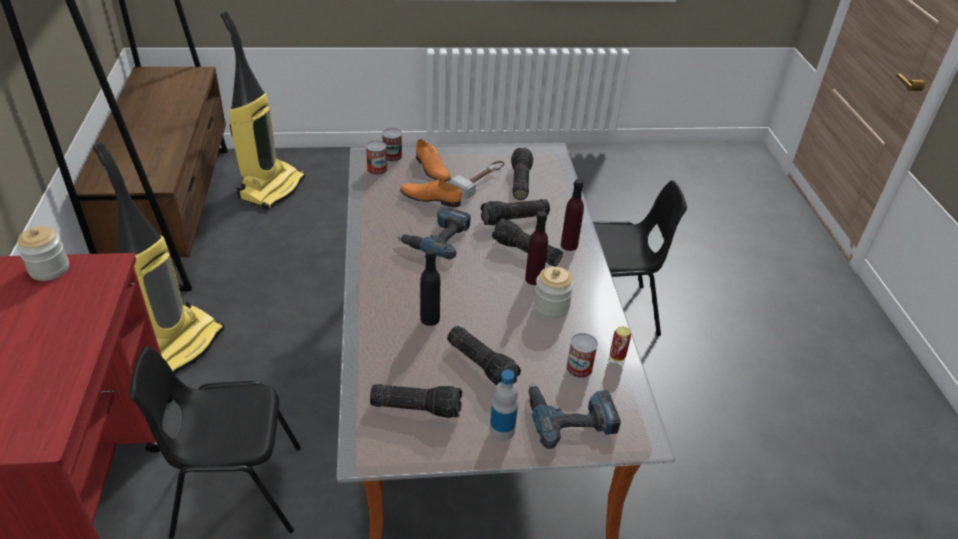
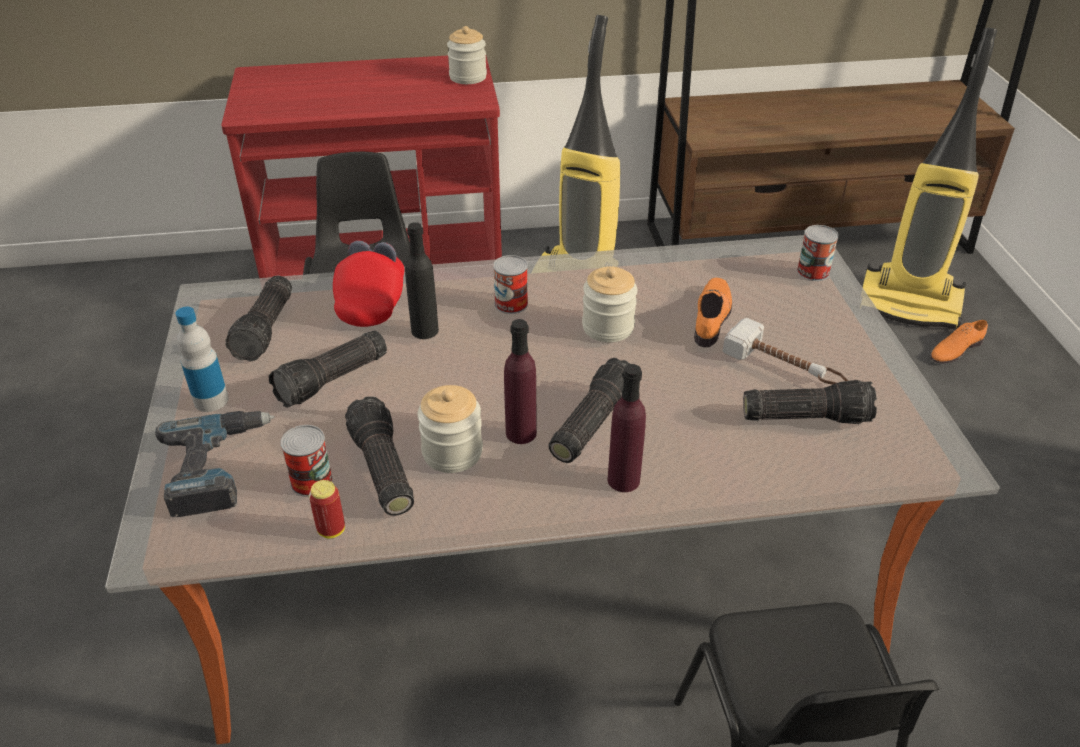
camera: 90 degrees right, 0 degrees up
(377, 169) = (768, 260): can -> can (511, 303)
(389, 347) = (372, 301): none -> red cap
(431, 168) = (798, 312): orange shoe -> orange shoe (955, 349)
(437, 237) = (608, 327): power drill -> jar
(514, 219) = (681, 410): flashlight -> flashlight (380, 469)

